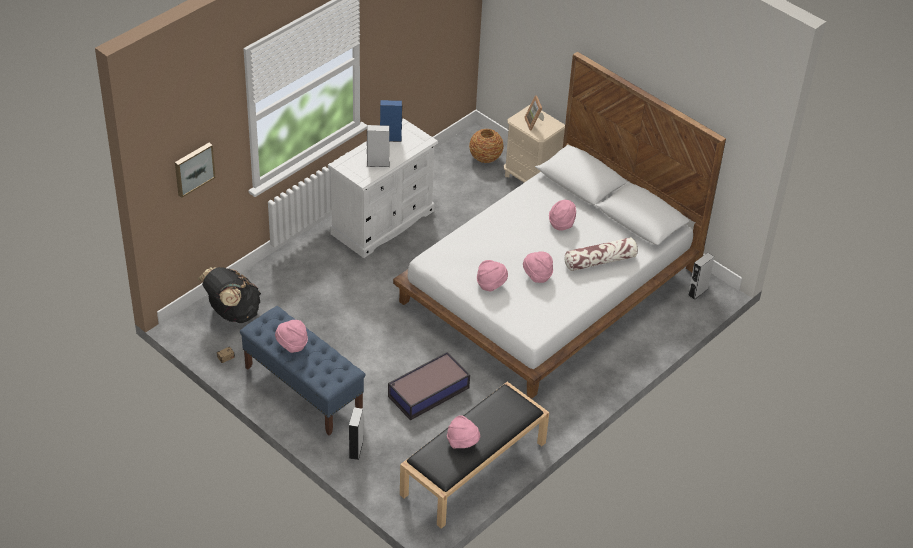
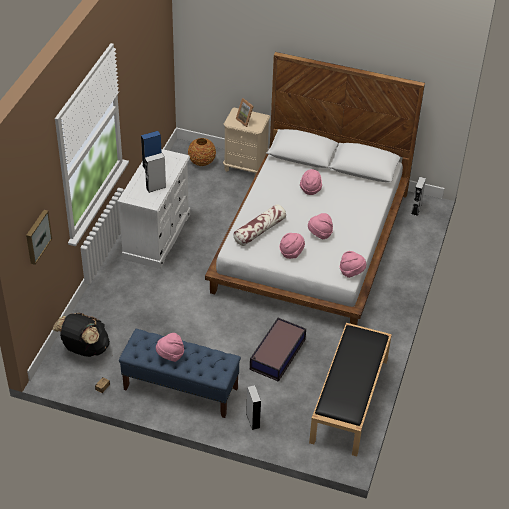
camera: 25 degrees left, 0 degrees up
(462, 443) = (348, 382): pink hat -> pink hat (351, 272)
(600, 261) = (356, 207): pillow -> pillow (259, 230)

